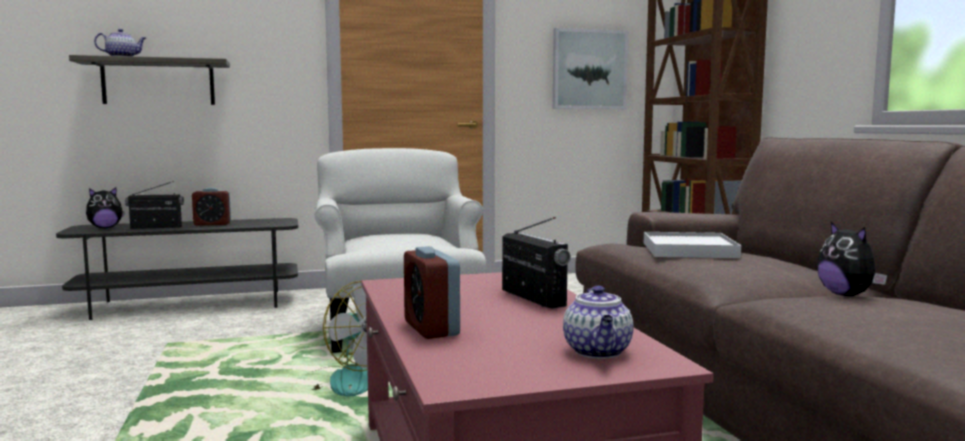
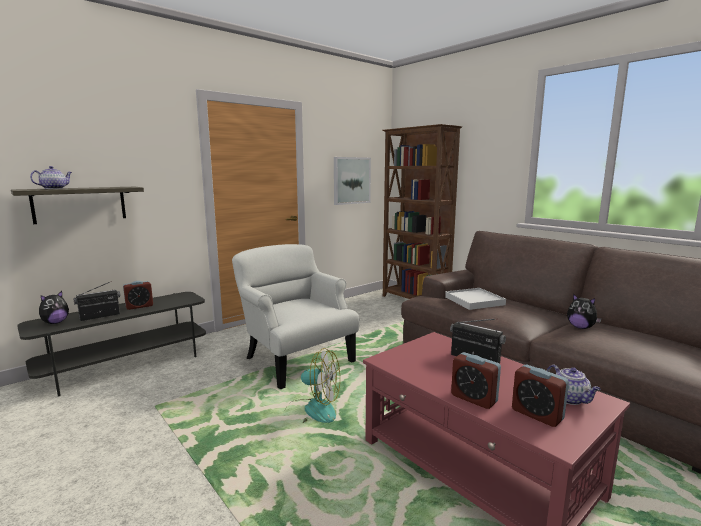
camera: 25 degrees left, 5 degrees up
(494, 355) = (537, 414): none -> alarm clock

